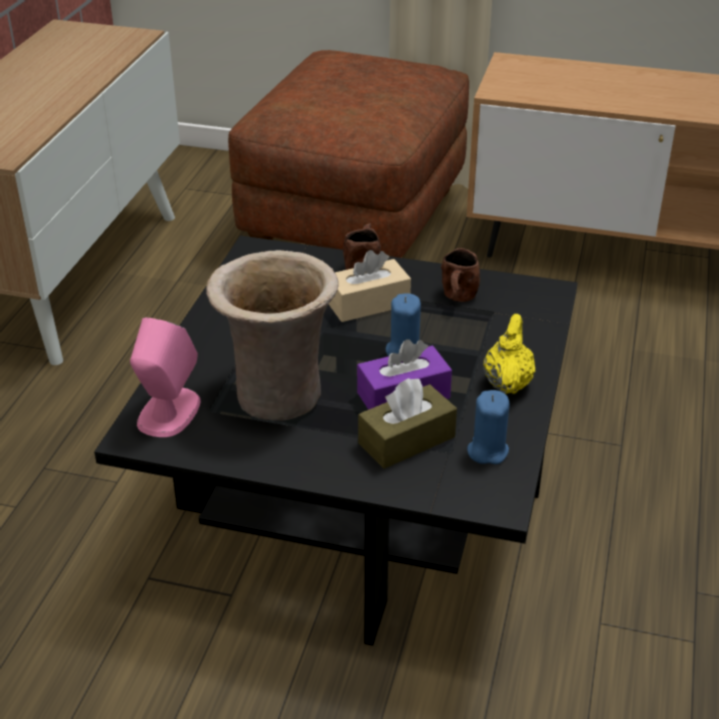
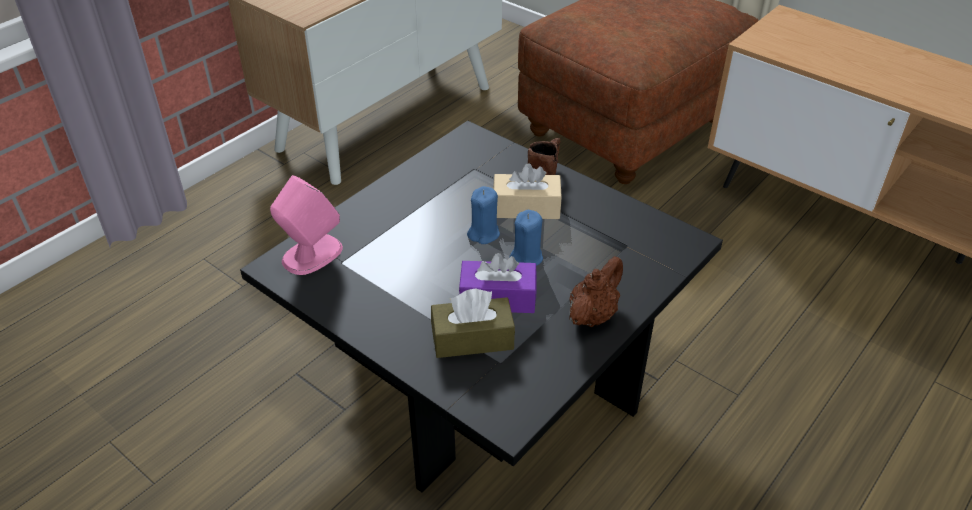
camera: 25 degrees right, 5 degrees up
(277, 394) = (400, 265): beige vase -> none
(458, 299) = (604, 225): brown mug -> none
(487, 451) = (531, 371): blue candle -> blue candle (483, 233)
(507, 382) = (593, 315): yellow teapot -> brown teapot

